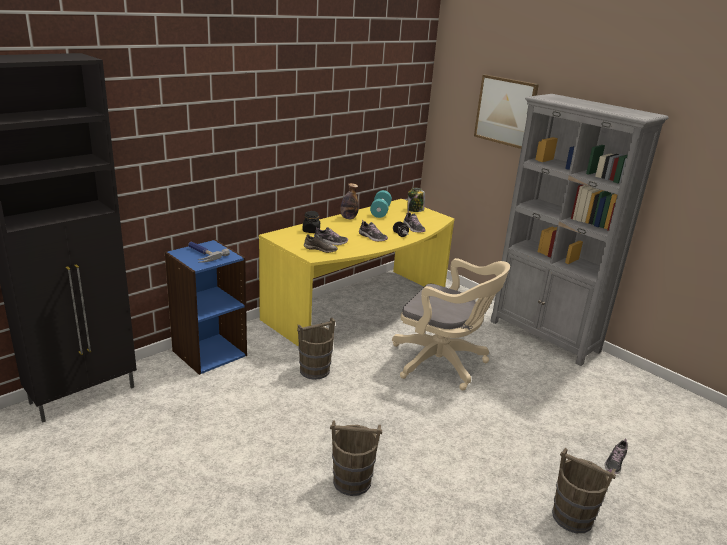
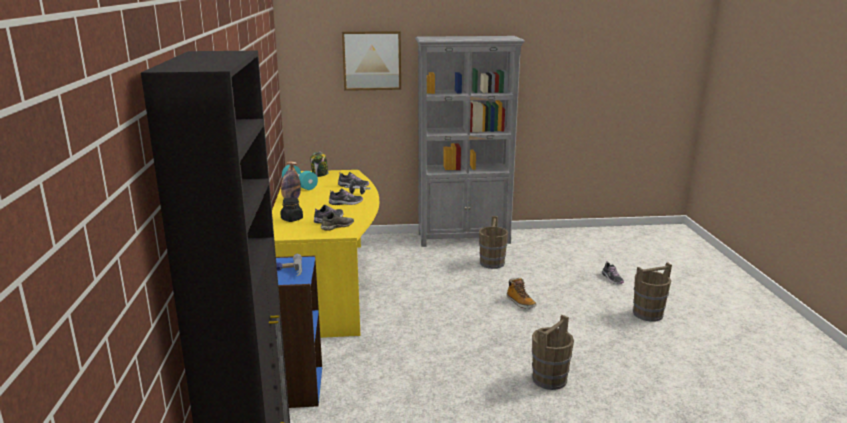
camera: 50 degrees left, 5 degrees down
(314, 370) = (390, 342): brown bucket -> brown bucket (492, 263)
(443, 363) = (450, 286): beige office chair -> none
(468, 414) = (520, 303): none -> boot

